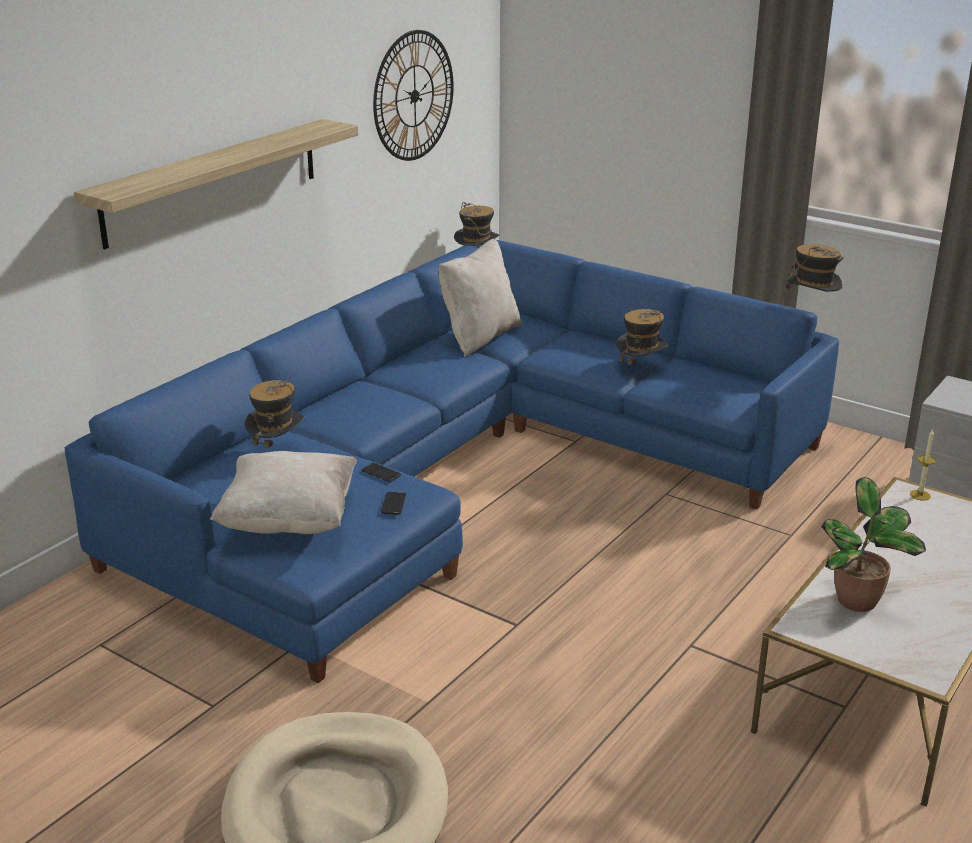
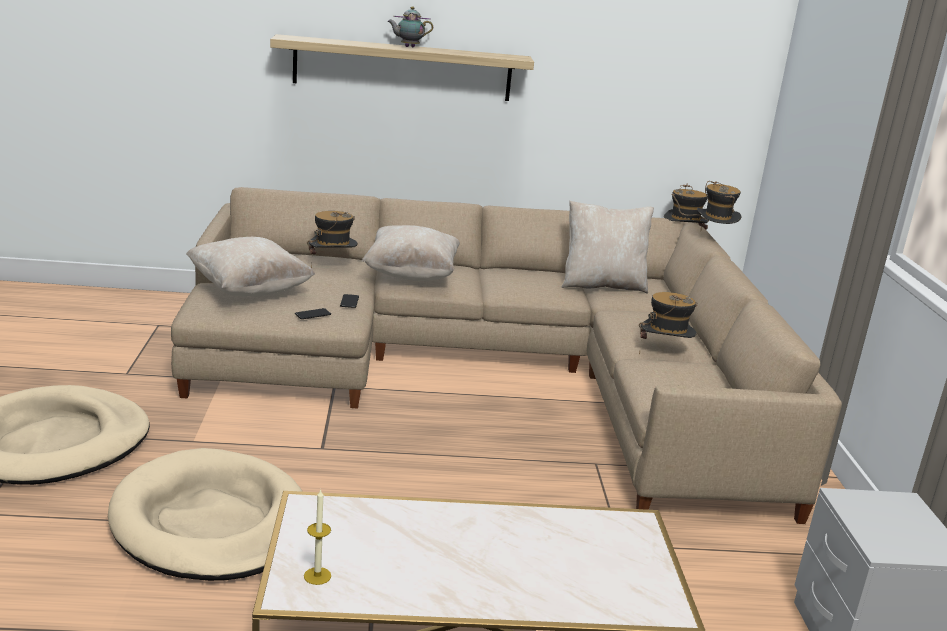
camera: 50 degrees right, 5 degrees down
(227, 153) = (408, 47): none -> teapot
(351, 417) = (411, 275): none -> beige pillow
(414, 96) = (649, 70): wall clock -> none
(456, 473) = (494, 370): blue sofa -> beige sofa
(601, 737) = (211, 522): none -> beige dog bed
(810, 308) = (815, 352): hat -> hat (713, 239)
(858, 602) = (383, 530): potted plant -> none
(920, 495) = (640, 531): candle -> candle (317, 576)

